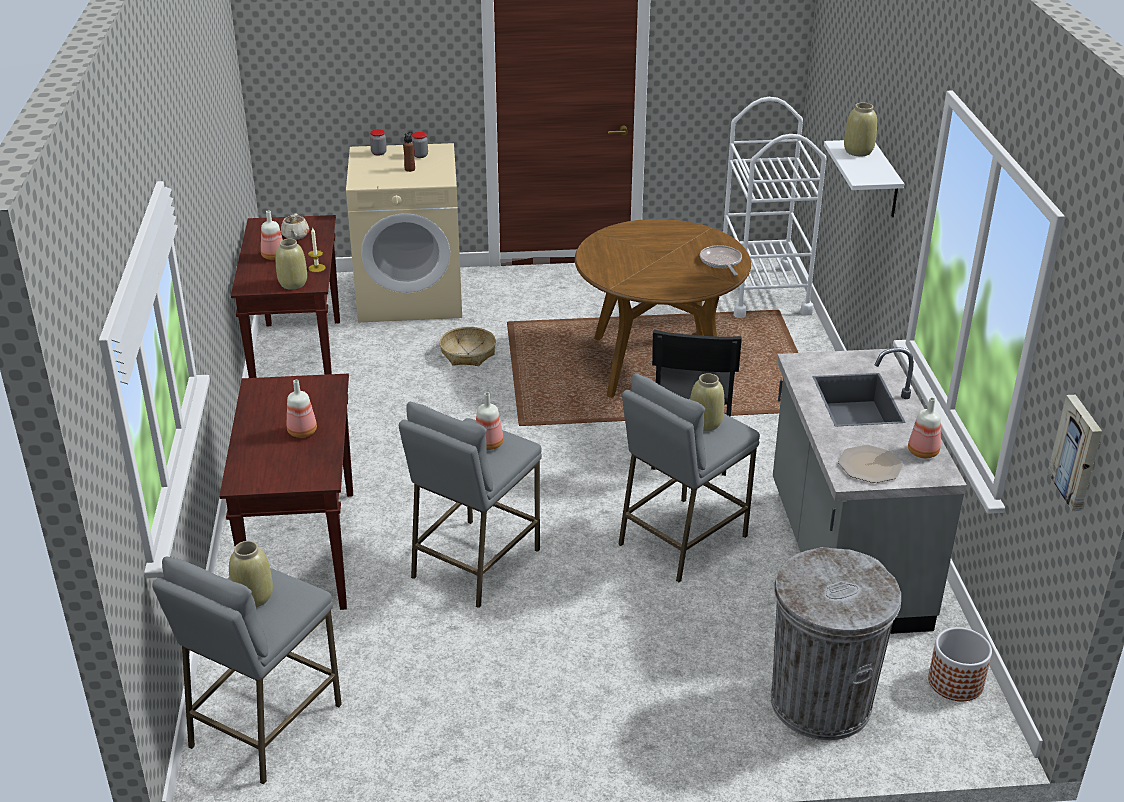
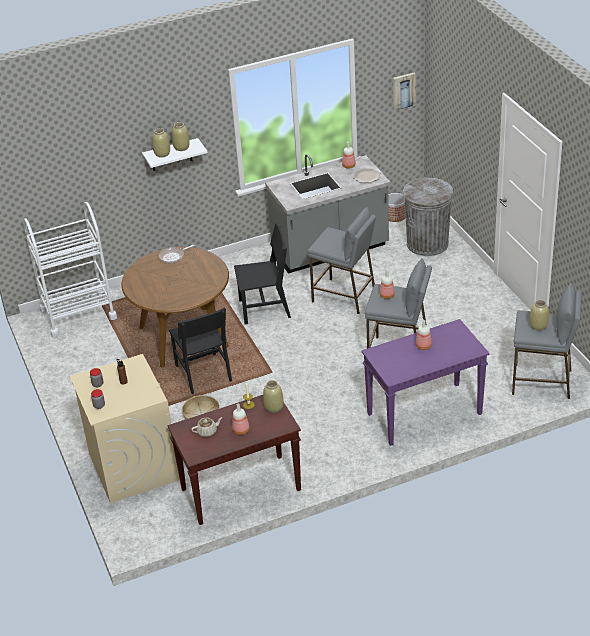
camera: 105 degrees left, 5 degrees up
(302, 550) = (424, 415): brown console table -> purple console table
(558, 368) = (203, 373): none -> black chair
(705, 424) = (332, 239): beige vase -> beige vase (181, 147)

